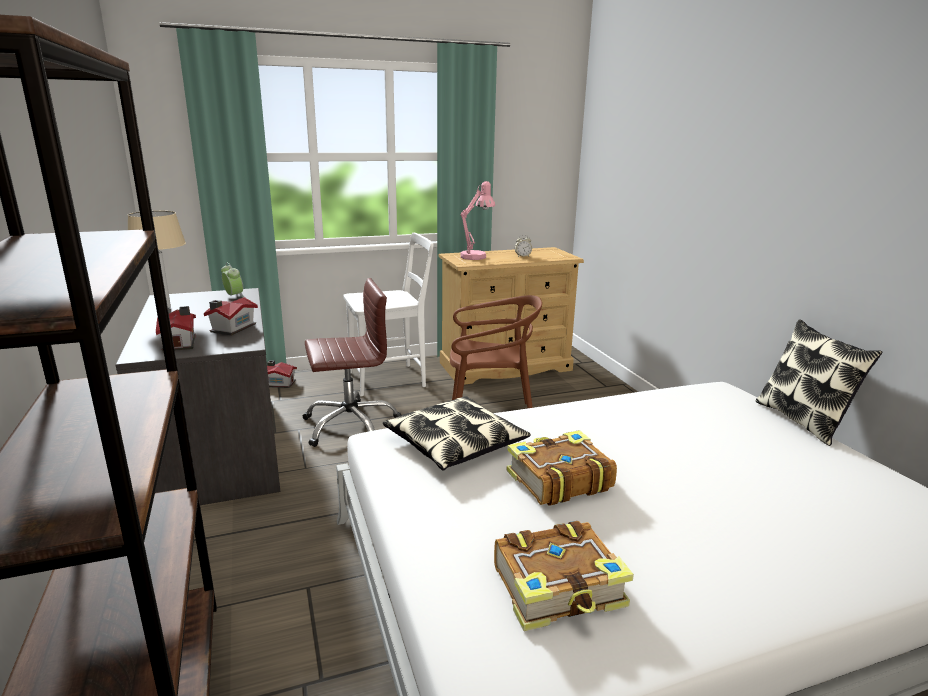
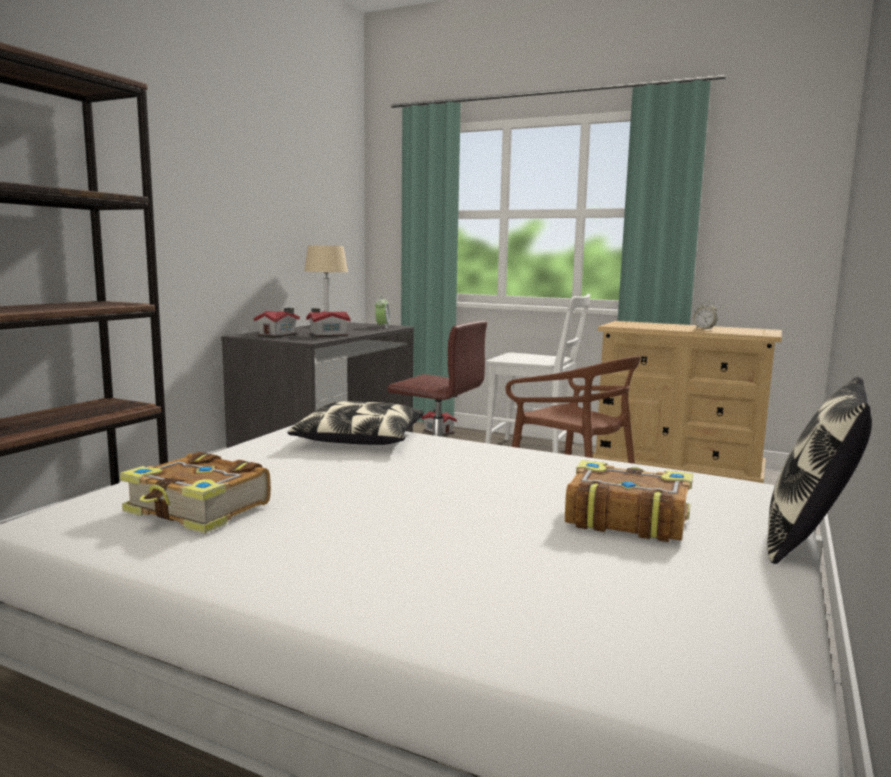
camera: 45 degrees right, 10 degrees down
(476, 256) = (648, 324): pink table lamp -> none
(557, 480) = (365, 472): book -> book (625, 518)

